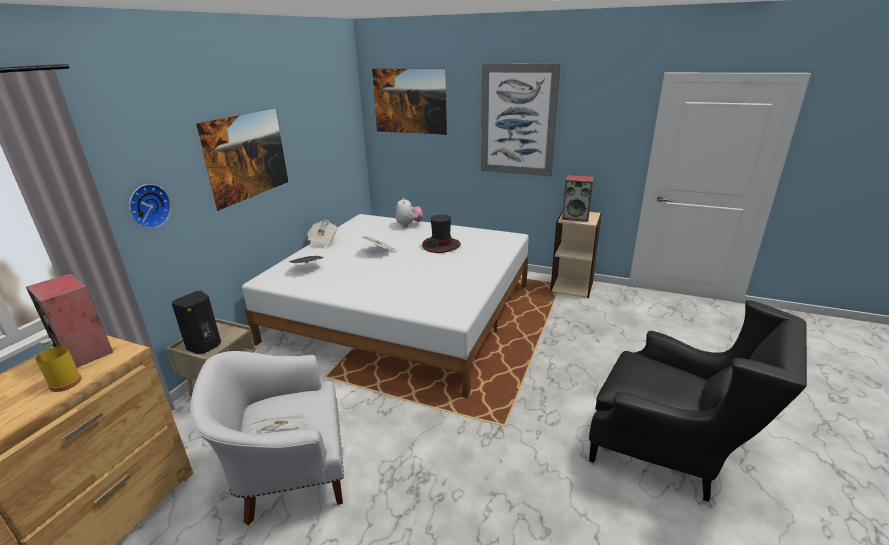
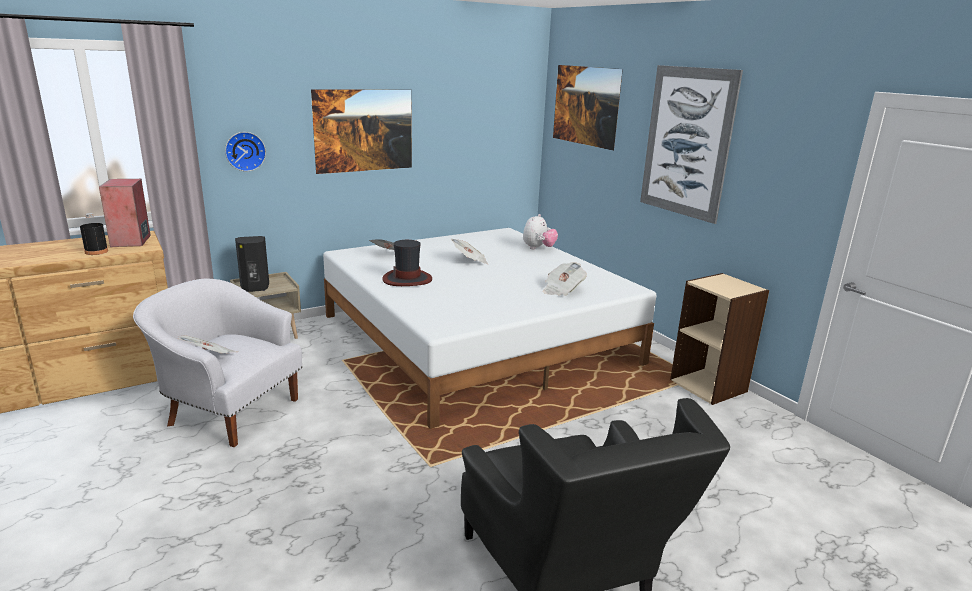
camera: 35 degrees right, 5 degrees down
(65, 383) = (96, 252): yellow bottle -> black bottle
(322, 242) = (434, 240): newspaper -> newspaper (562, 290)
(441, 245) = (537, 273): hat -> hat (407, 279)
(576, 217) = (720, 284): speaker -> none

